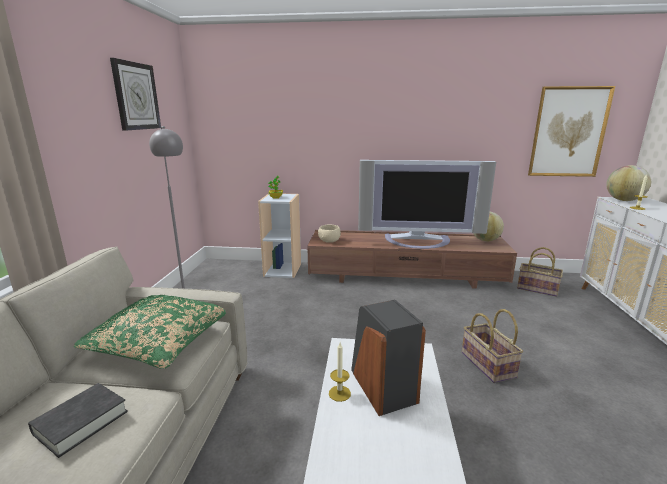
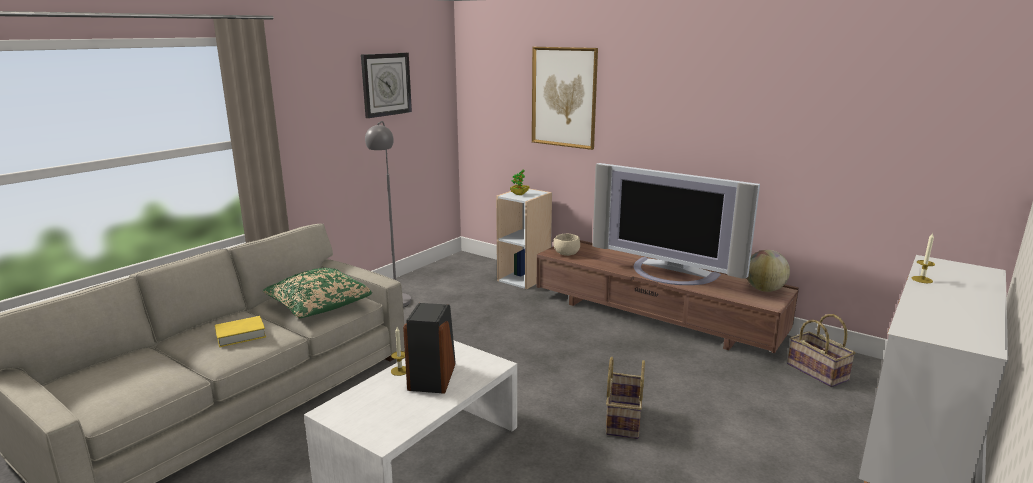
camera: 30 degrees right, 0 degrees up
(81, 422) = (240, 335): black book -> yellow book
(568, 132) = (905, 153): picture -> picture (564, 97)
(623, 200) = (941, 267): globe -> none

